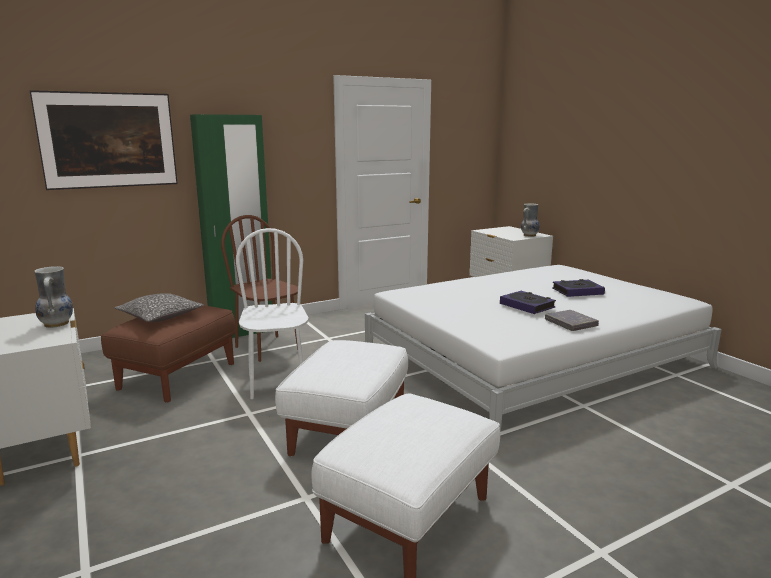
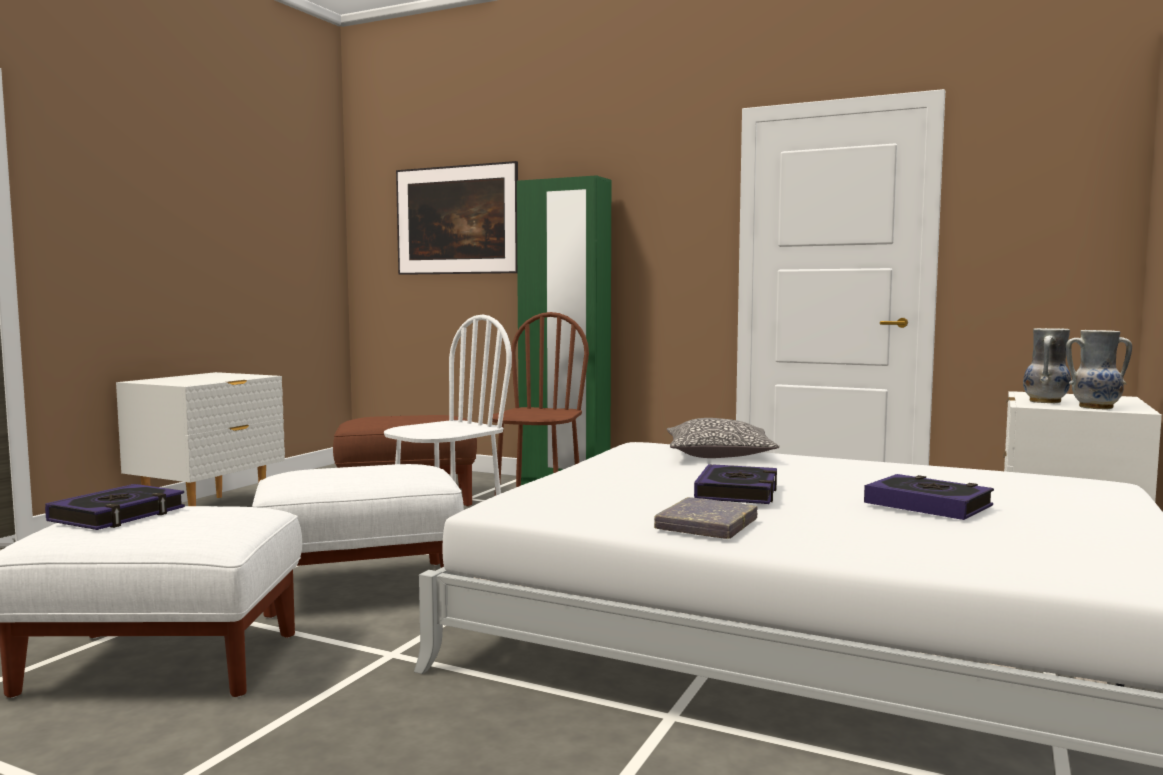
camera: 55 degrees right, 10 degrees down
(57, 324) = (229, 379): vase -> vase (1046, 402)
(160, 316) = (396, 417): pillow -> pillow (719, 455)
(382, 438) = (118, 515): none -> book

